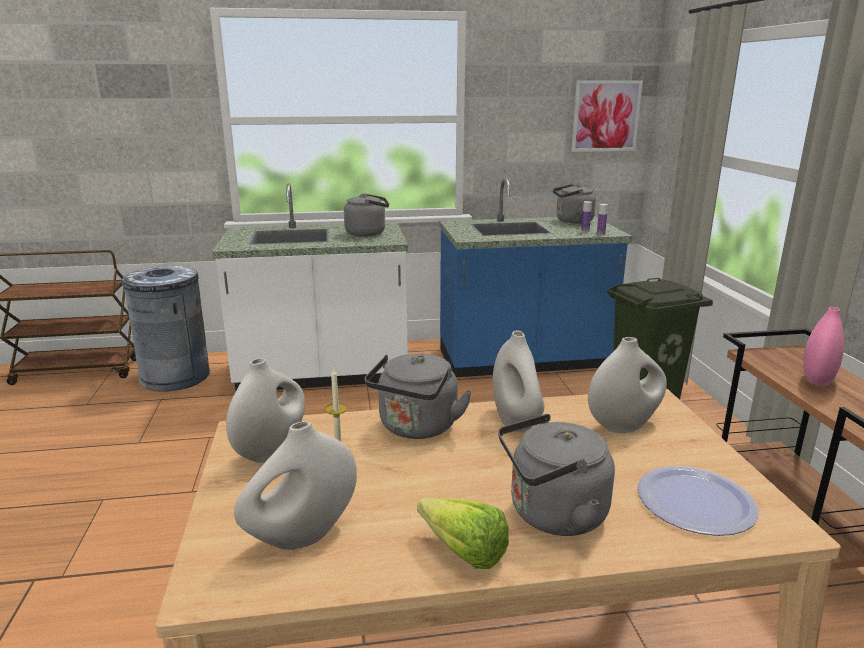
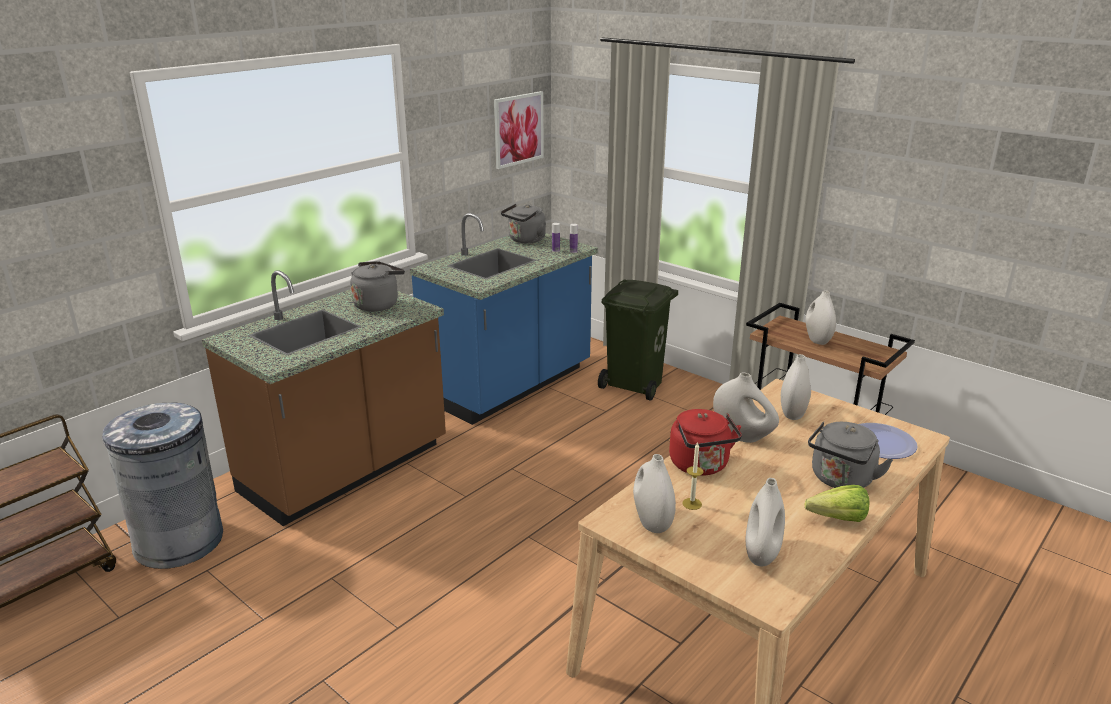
camera: 40 degrees left, 5 degrees up
(322, 374) = (346, 470): white counter -> brown counter
(416, 428) = (701, 466): grey kettle -> red kettle
(817, 379) = (817, 340): pink vase -> white vase

